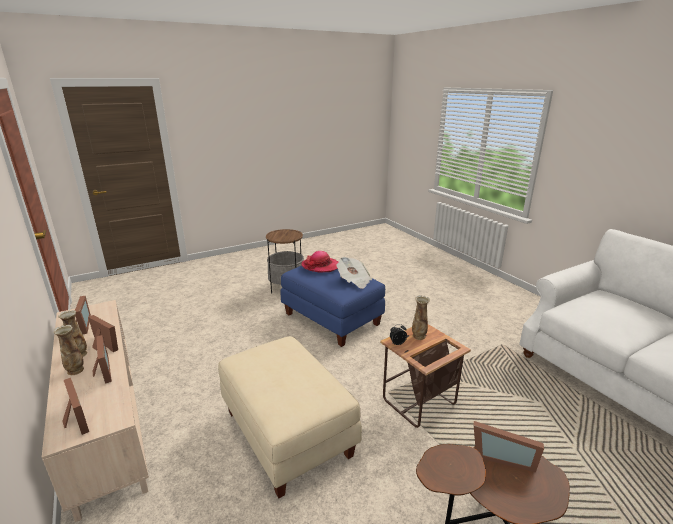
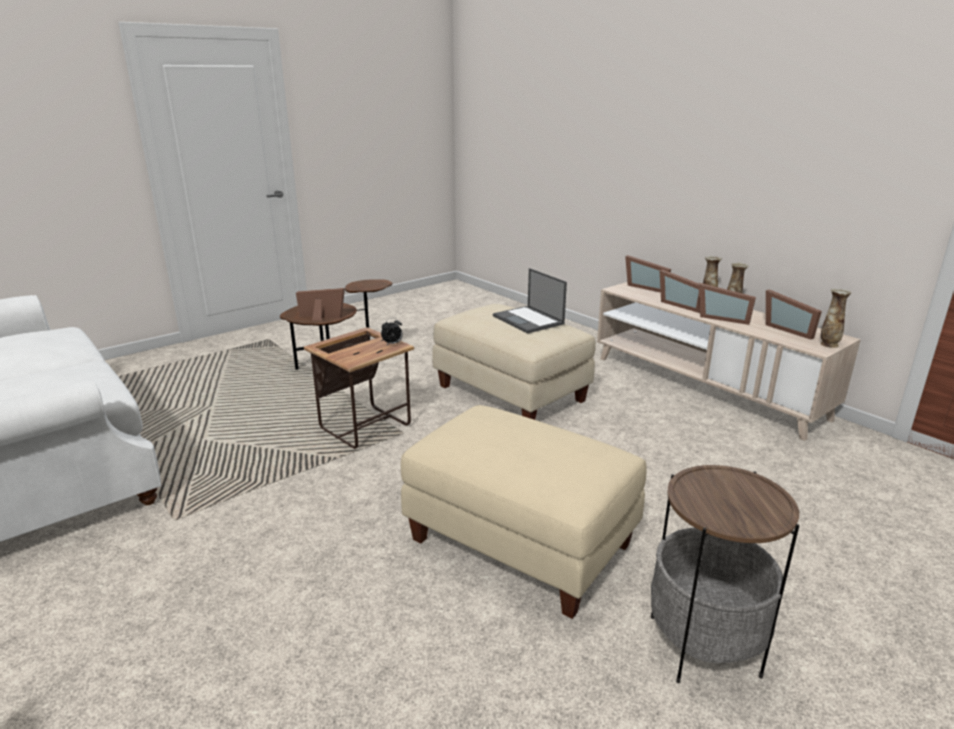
camera: 170 degrees right, 0 degrees up
(268, 372) = (529, 320): none -> laptop
(320, 266) = (561, 464): hat -> none
(332, 319) = (518, 543): blue ottoman -> beige ottoman
(354, 281) = (468, 435): newspaper -> none
(418, 336) = (363, 352): vase -> vase (829, 344)

